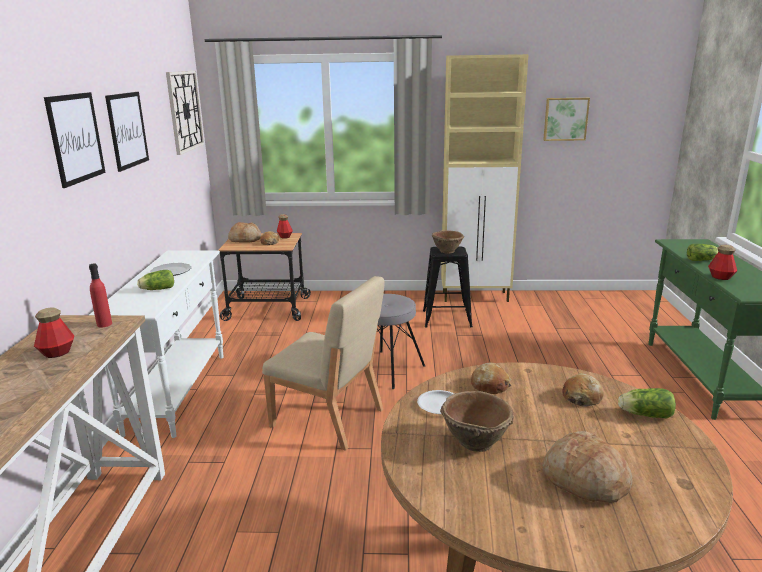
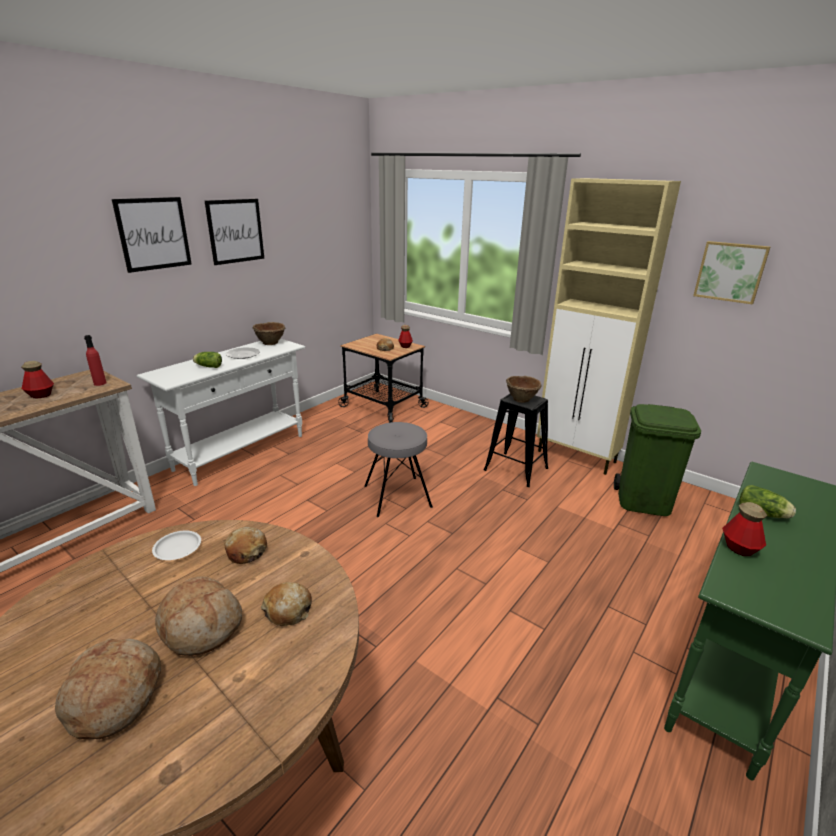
camera: 35 degrees right, 5 degrees up
(185, 111) = (338, 218): wall clock -> none
(245, 239) = (373, 341): bread -> bread (201, 626)
(328, 418) = (297, 519): beige chair -> none
(475, 441) = (130, 597): brown bowl -> brown bowl (270, 342)
(552, 310) = (644, 502): none -> green trash can
(643, 414) = (299, 667): lettuce -> none

